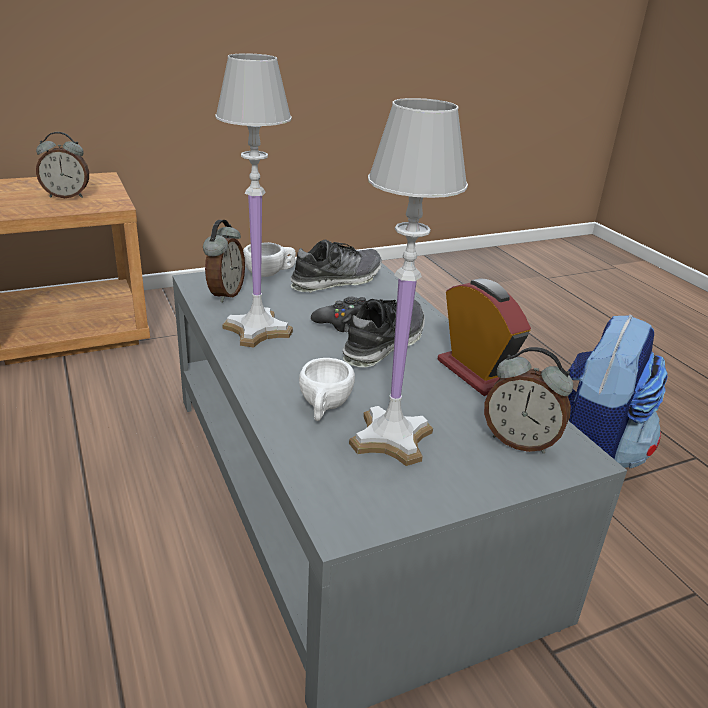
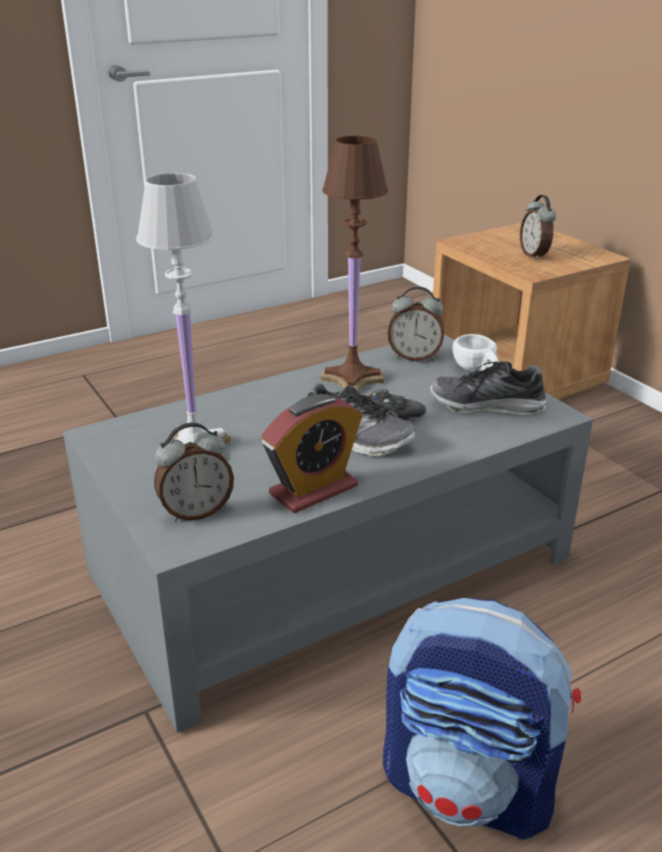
camera: 85 degrees right, 0 degrees up
(257, 329) = (353, 378): white table lamp -> brown table lamp
(324, 408) = (233, 417): white cup -> none
(337, 281) = (486, 405): shoe -> shoe turned 135 degrees clockwise
(520, 441) = (196, 512): alarm clock -> alarm clock turned 135 degrees counterclockwise

